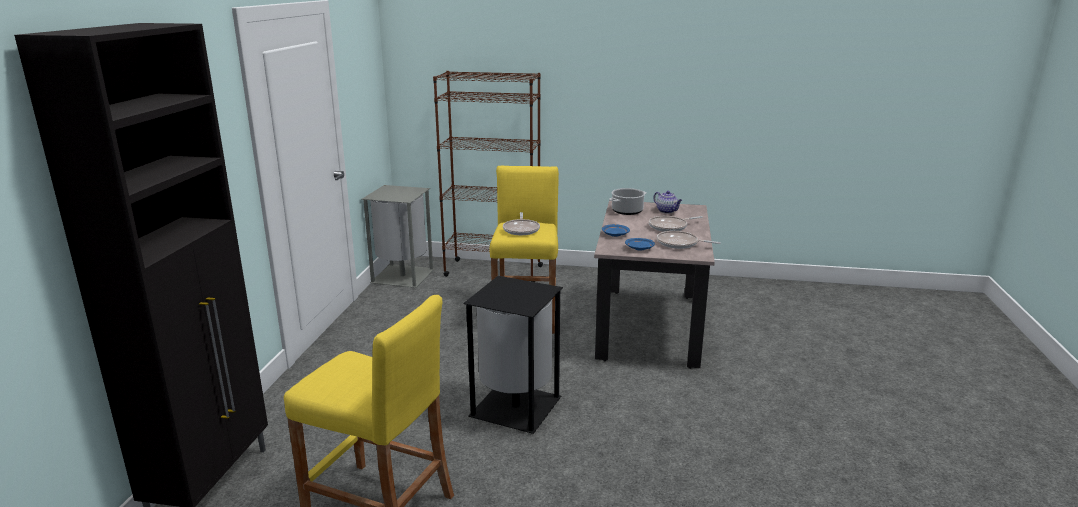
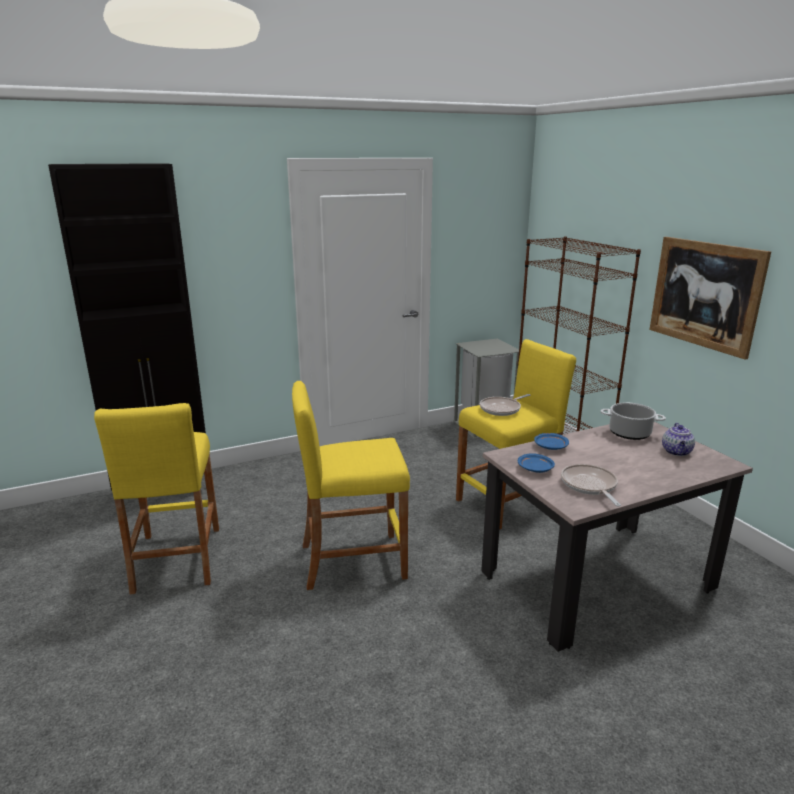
camera: 55 degrees right, 0 degrees up
(514, 407) = (353, 561): black trash can -> yellow stool
(604, 100) = (705, 294): none -> picture
(670, 227) = (630, 467): frying pan -> none

